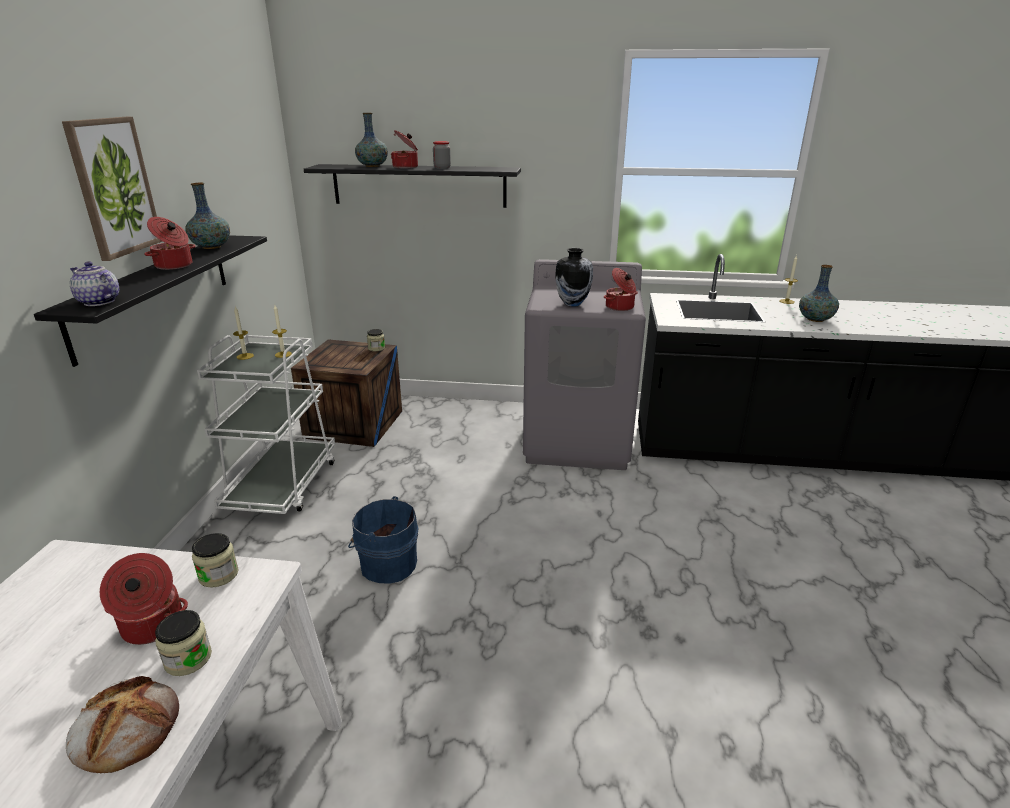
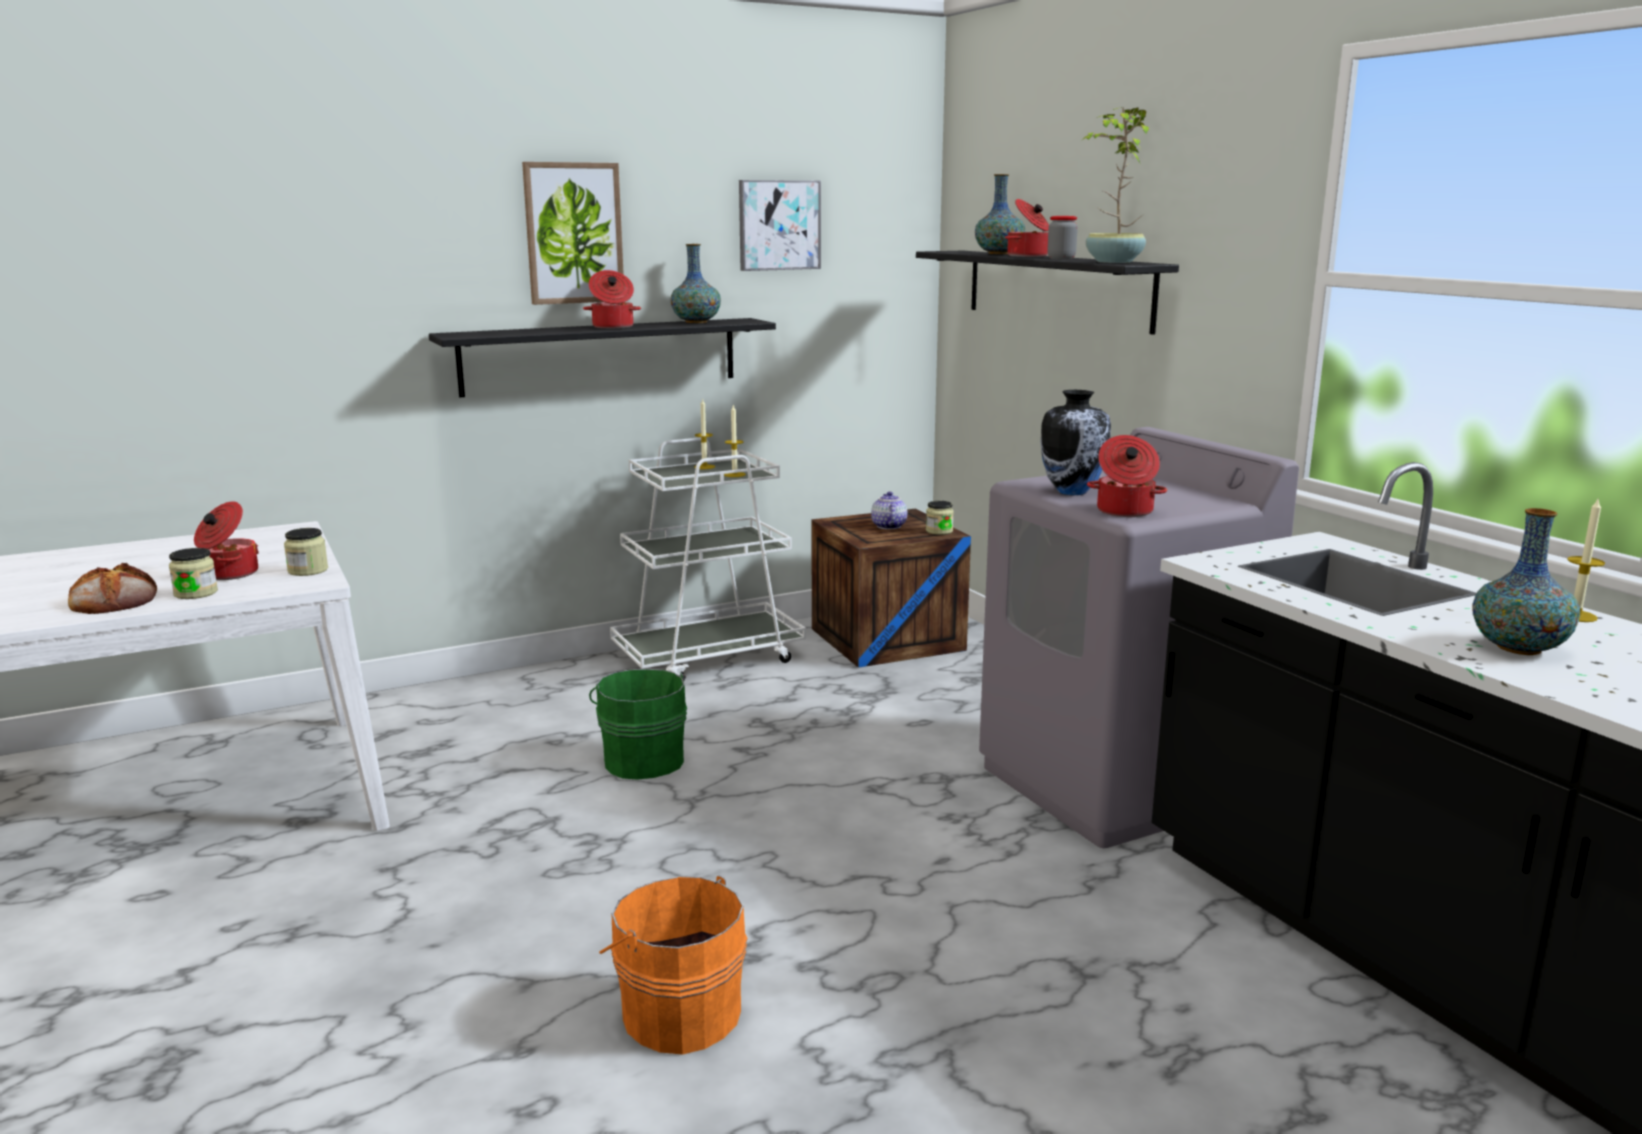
camera: 55 degrees right, 10 degrees down
(98, 302) = (476, 334): teapot -> teapot (888, 526)
(223, 159) = (778, 225): none -> picture
(386, 563) = (643, 760): blue bucket -> green bucket
(487, 168) = (1112, 262): none -> potted plant
(671, 654) = (678, 1013): none -> orange bucket

